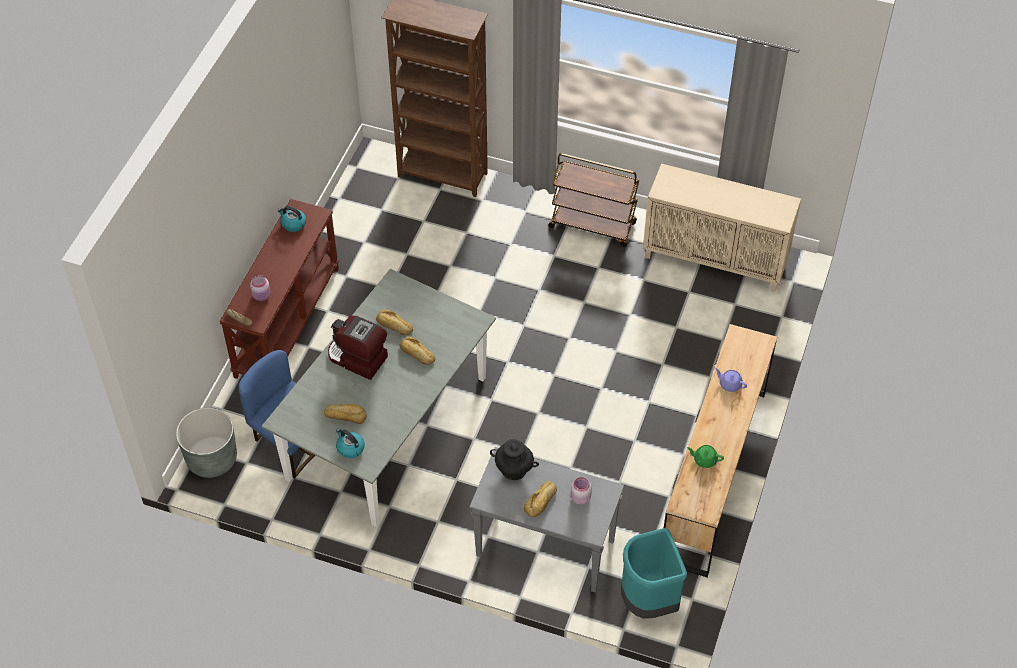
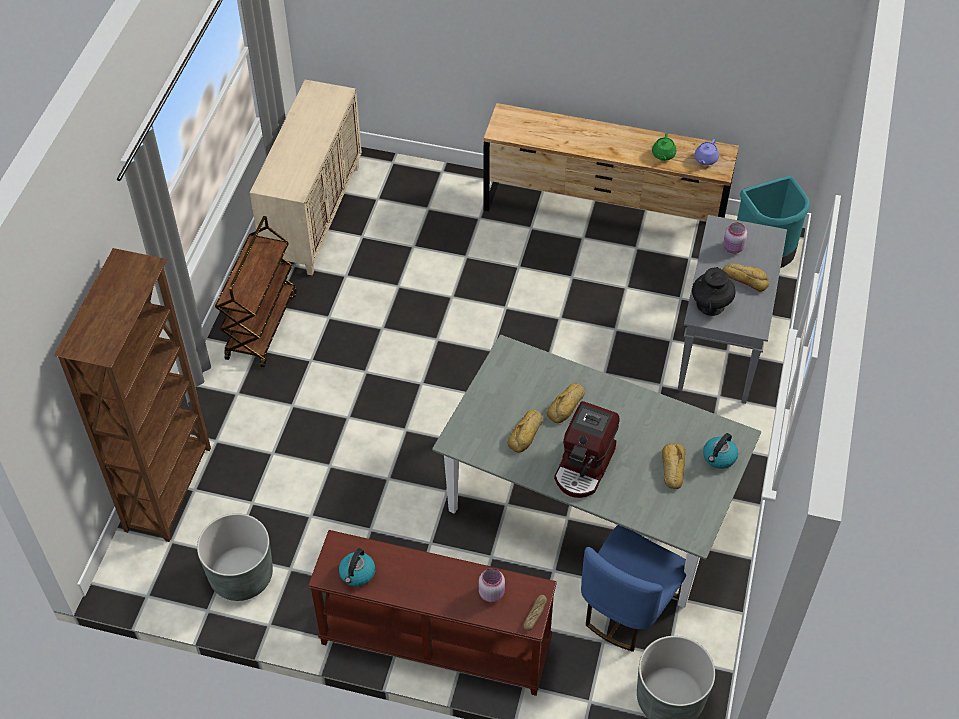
camera: 95 degrees left, 0 degrees up
(363, 215) = (241, 575): none -> grey planter
(729, 384) = (564, 137): purple teapot -> purple teapot (705, 159)

